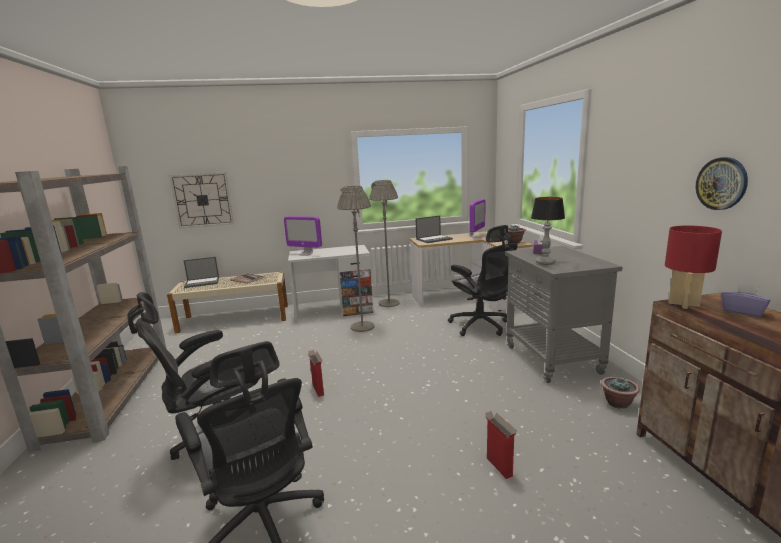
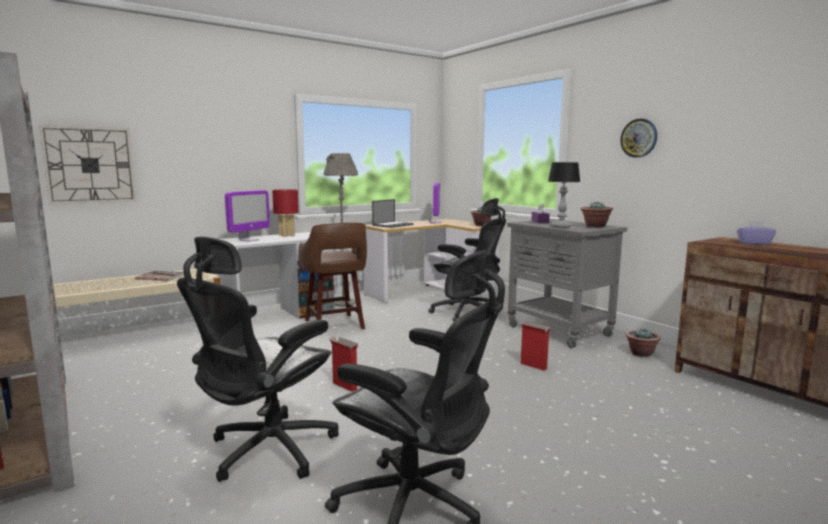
camera: 25 degrees left, 5 degrees down
(202, 282) = (90, 283): laptop -> none
(305, 254) = (248, 240): monitor -> monitor turned 60 degrees counterclockwise
(362, 327) = (334, 325): grey floor lamp -> brown stool
(498, 466) = (594, 412): cardboard box -> cardboard box (533, 366)
(584, 263) = (595, 226): none -> potted plant
(684, 304) = (711, 242): red table lamp -> red table lamp (287, 236)
(721, 183) = (714, 146): wall clock -> wall clock (639, 138)

